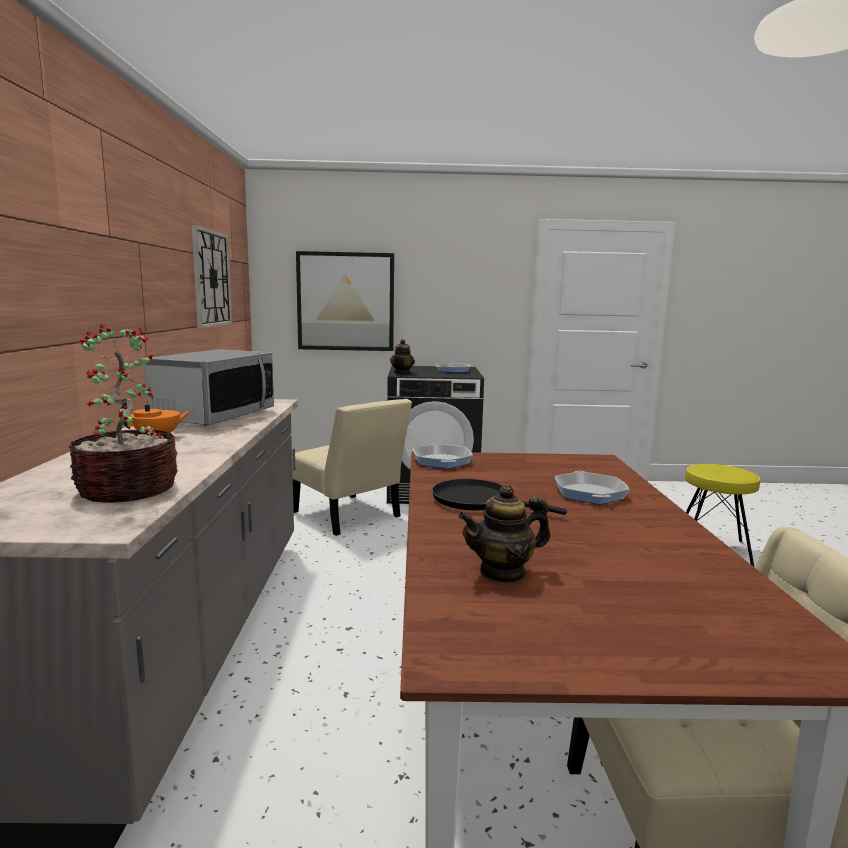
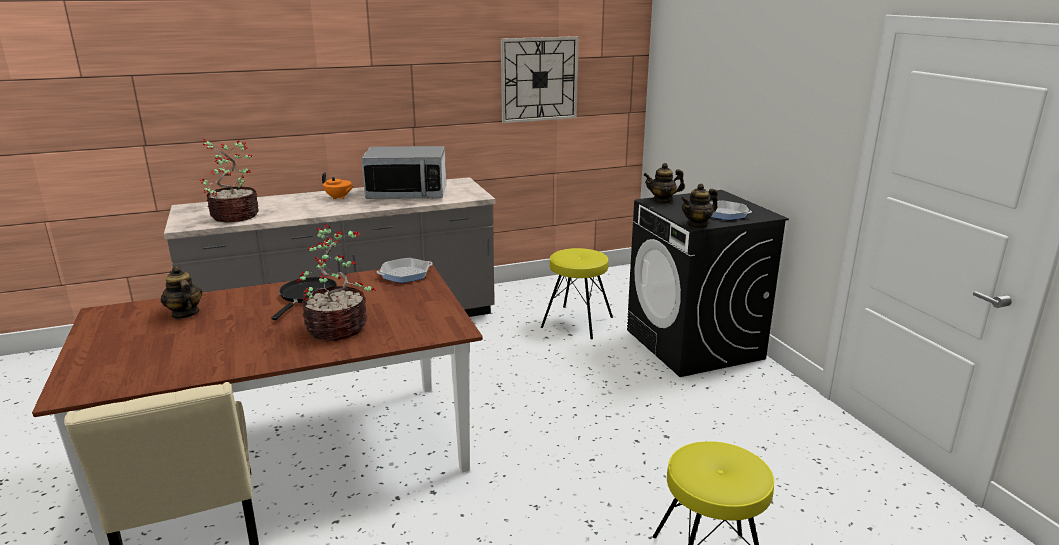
camera: 70 degrees right, 10 degrees up
(346, 301) = (699, 106): picture -> none
(349, 516) = (576, 322): beige chair -> yellow stool
(472, 375) = (697, 225): none -> teapot
(590, 493) = (339, 329): frying pan -> potted plant

